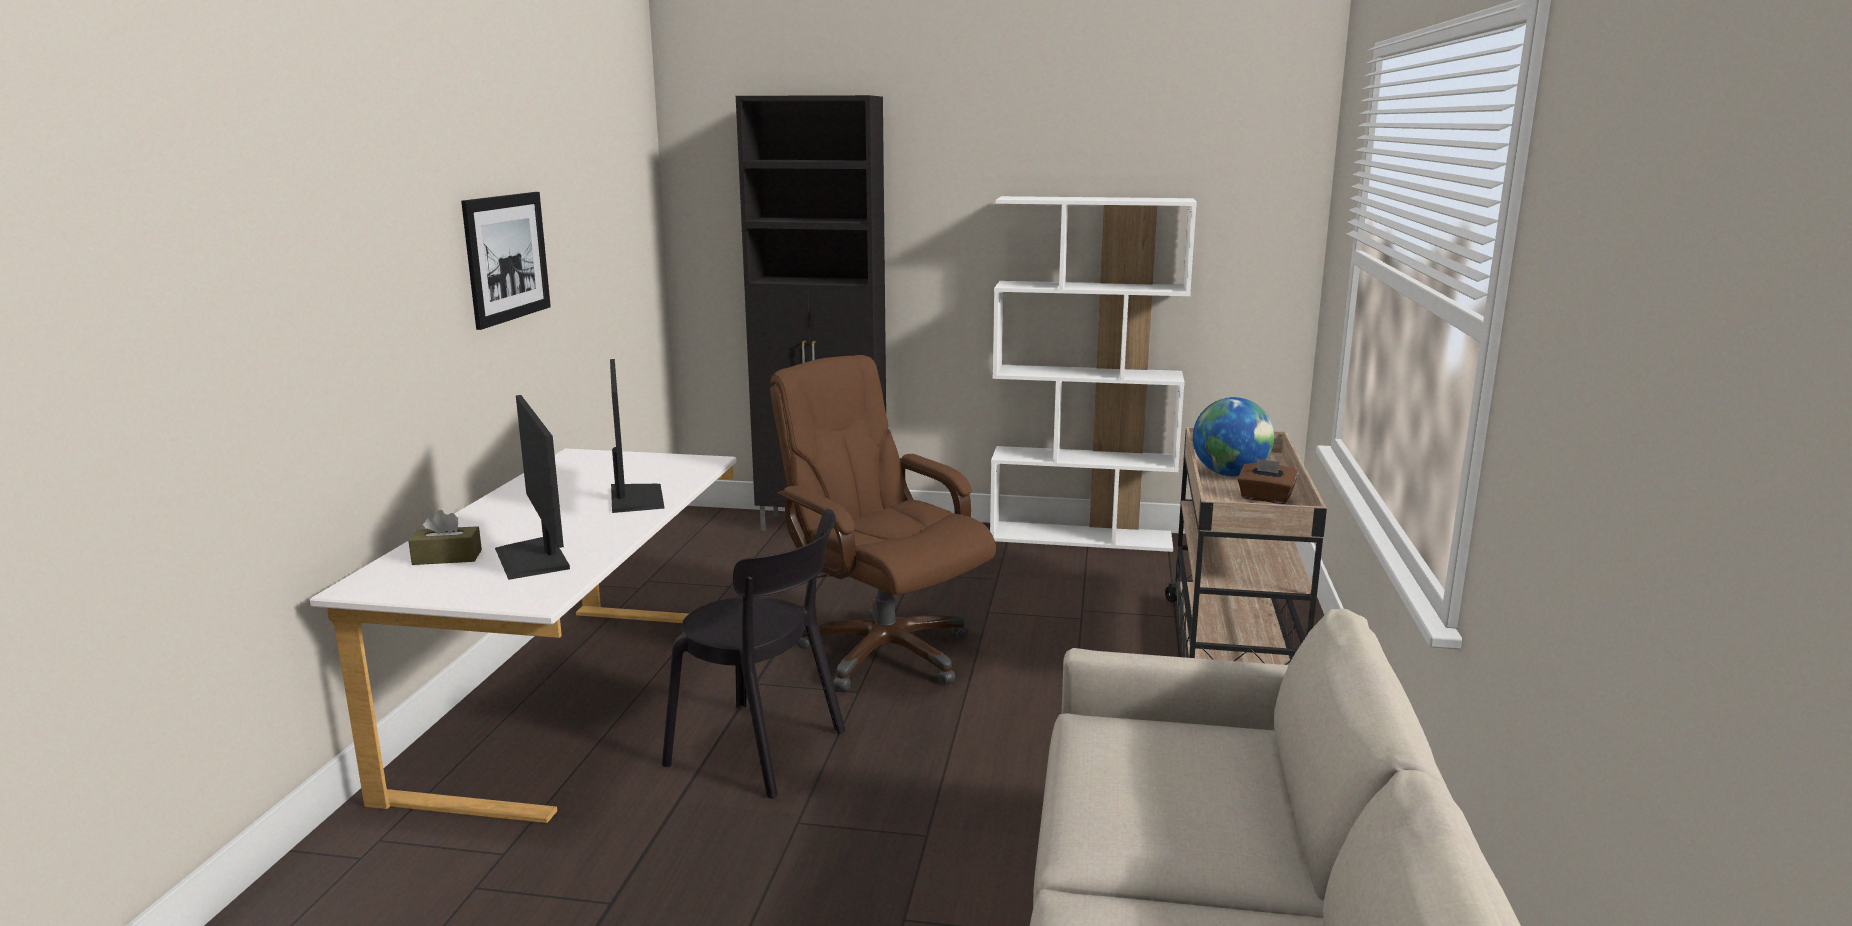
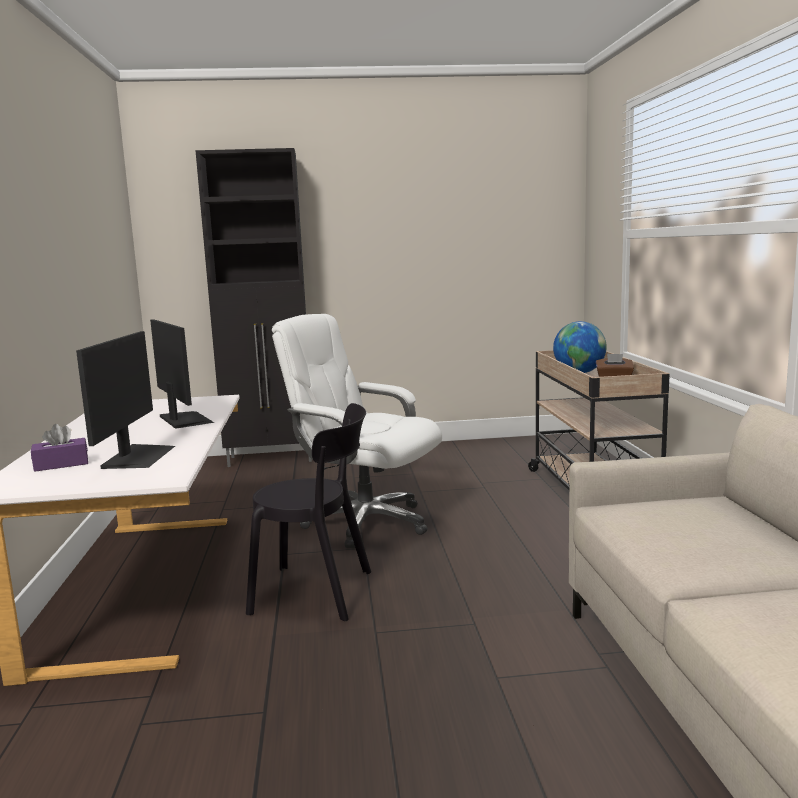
camera: 15 degrees left, 5 degrees down
(447, 557) = (61, 464): brown tissue box -> purple tissue box
(507, 257) = (55, 249): picture -> none
(534, 558) = (137, 456): monitor -> monitor turned 135 degrees counterclockwise
(883, 652) = (365, 523): brown office chair -> white office chair
(1082, 537) = (451, 445): white bookcase -> none

